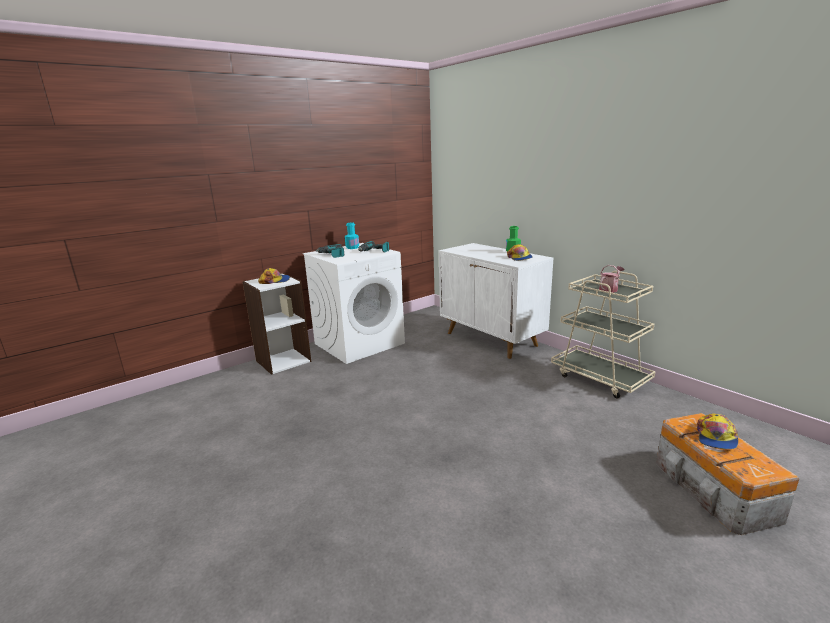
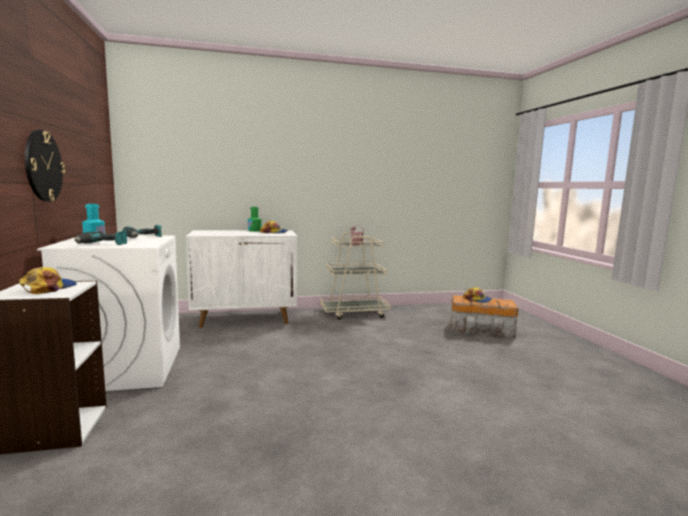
camera: 65 degrees left, 10 degrees down
(319, 198) = (43, 166): none -> wall clock

